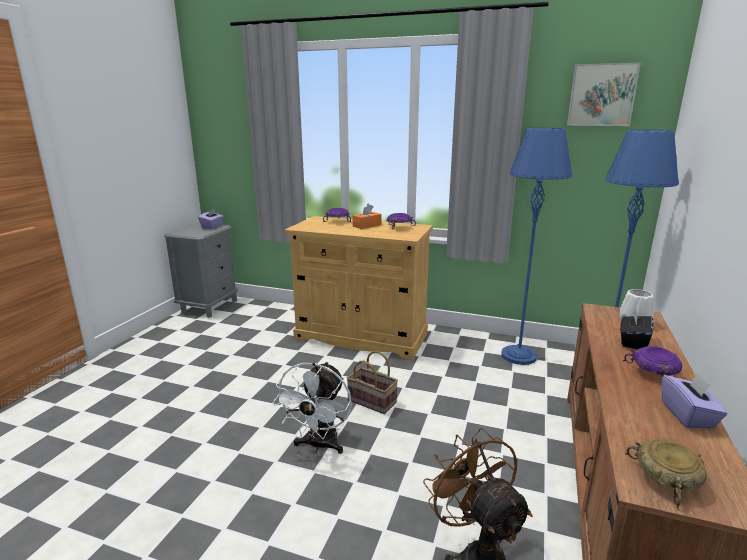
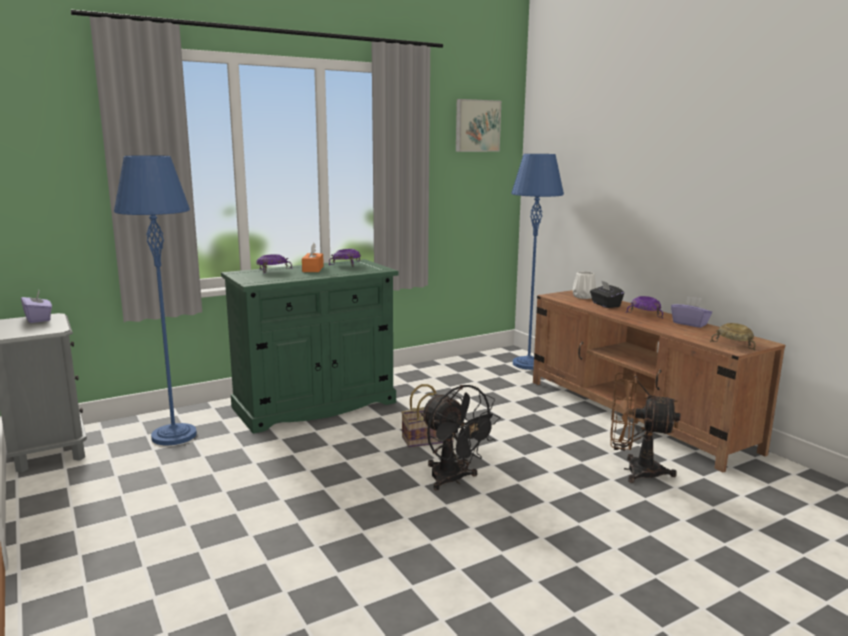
camera: 50 degrees left, 5 degrees down
(319, 445) = (453, 480): white fan -> black fan
(361, 336) = (315, 405): beige cabinet -> green cabinet
(518, 356) = (460, 371): blue floor lamp -> blue floor lamp (174, 435)

